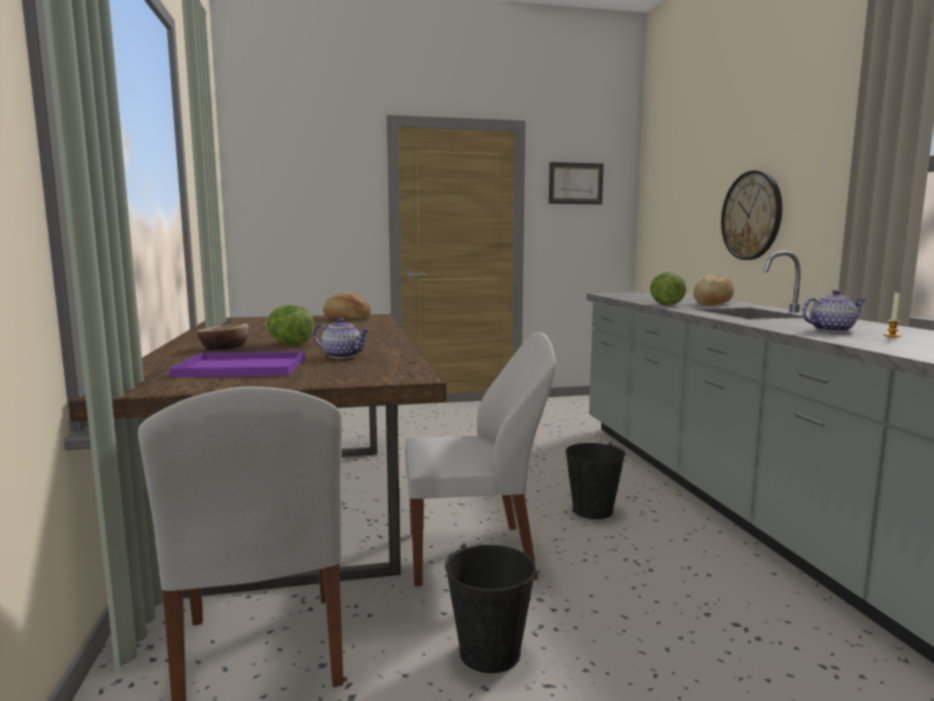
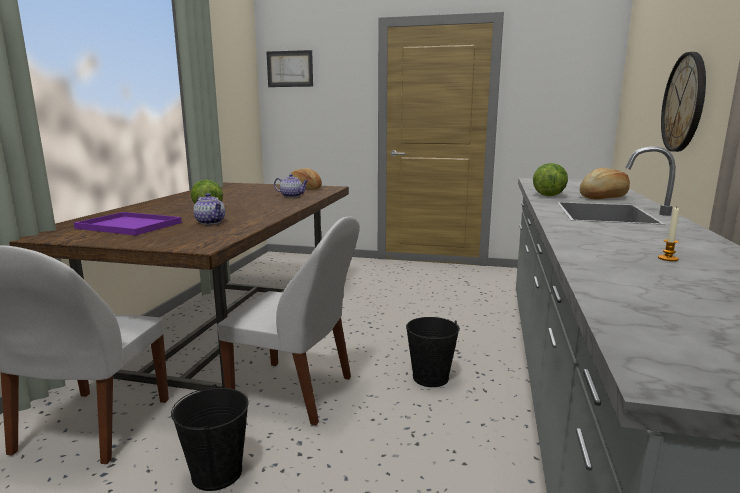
camera: 25 degrees right, 5 degrees up
(224, 349) = (161, 209): bowl -> none
(575, 183) = (552, 69): picture -> picture (290, 69)
(831, 330) = (618, 243): teapot -> teapot (292, 196)

